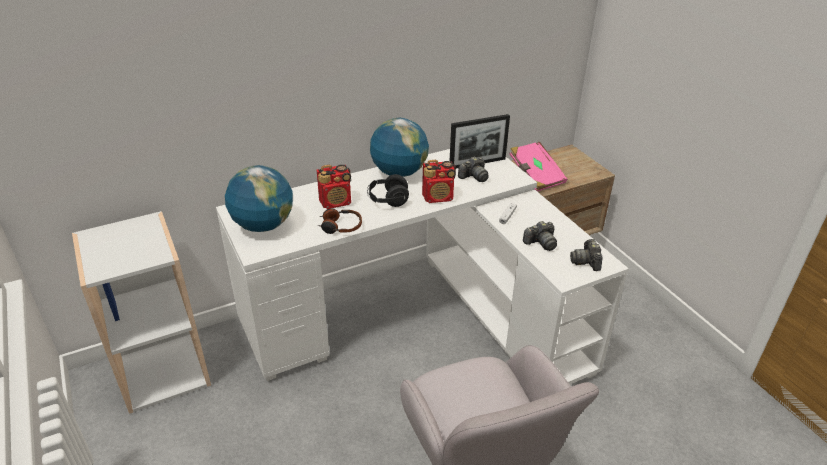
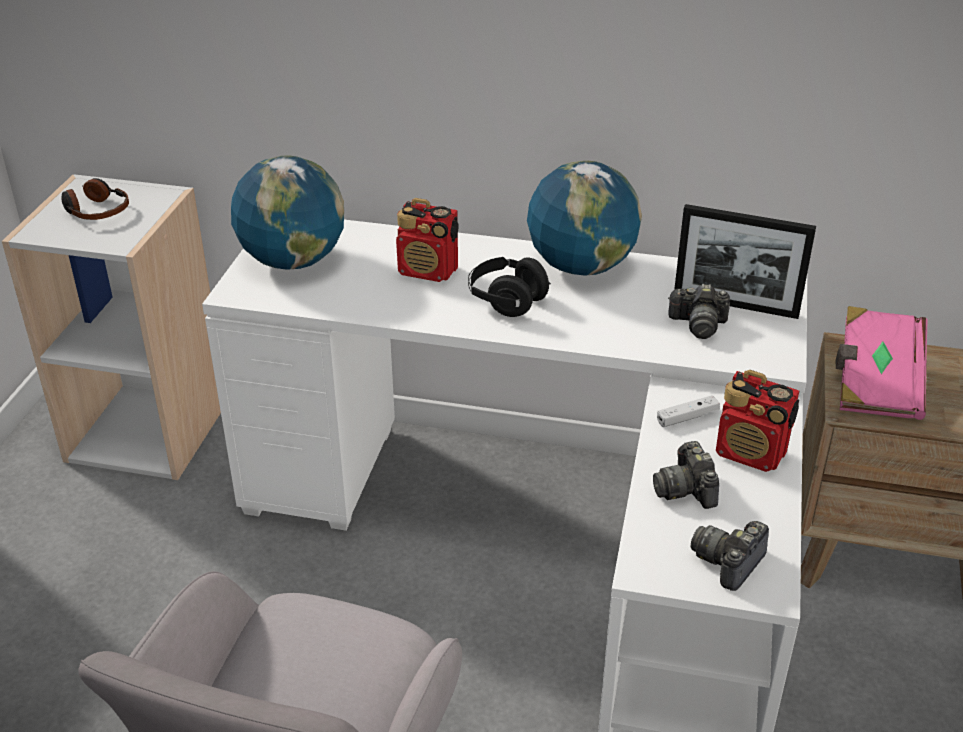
camera: 40 degrees right, 0 degrees up
(340, 226) = (388, 308): headphones -> headphones (96, 211)
(438, 197) = (591, 331): radio -> radio (751, 454)
(541, 243) = (686, 489): camera -> camera turned 60 degrees clockwise

